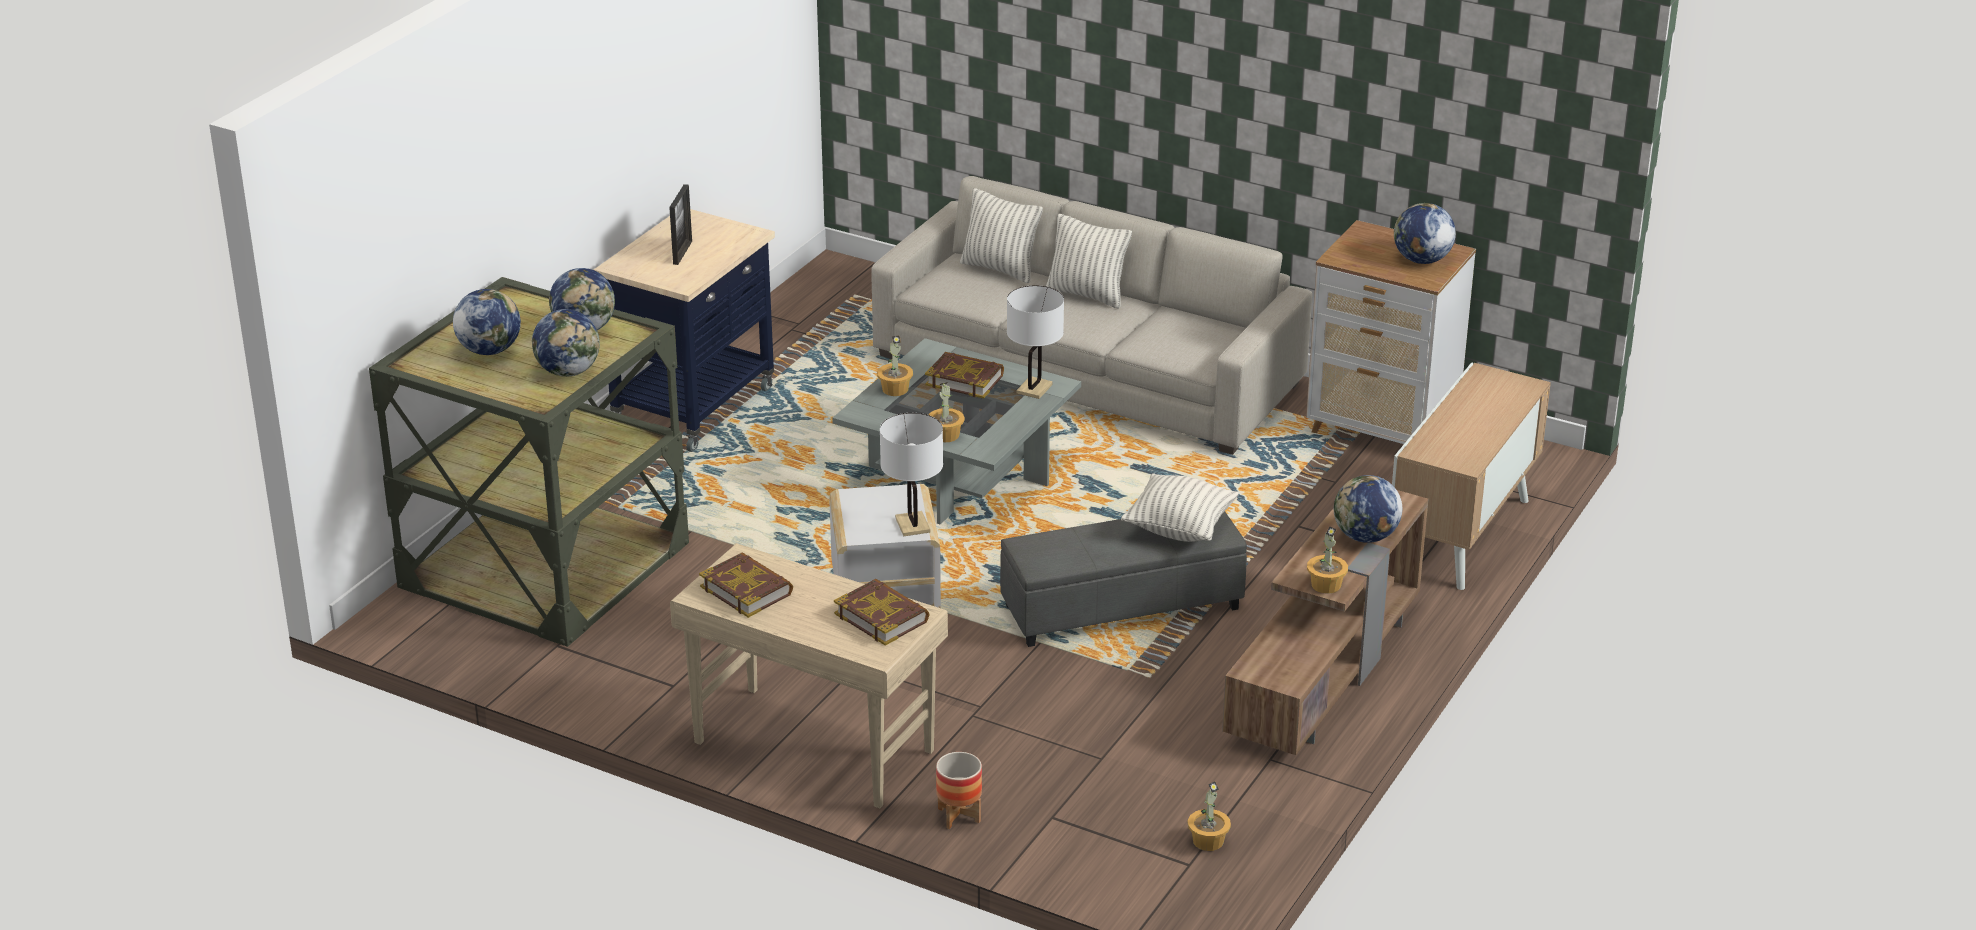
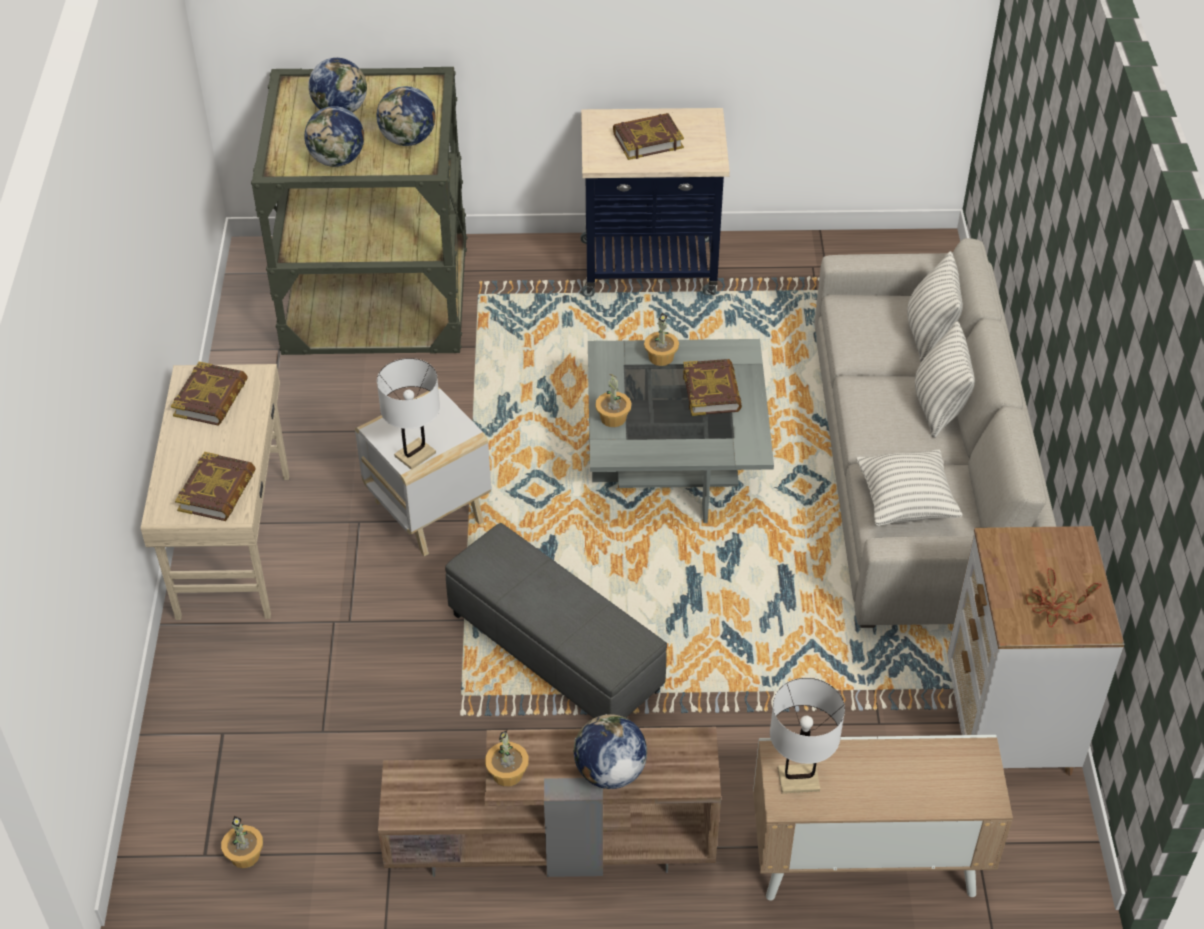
camera: 60 degrees right, 15 degrees up
(682, 252) = (647, 140): picture frame -> book
(959, 815) = (193, 672): planter -> none
(1034, 388) = (734, 440): white table lamp -> white table lamp (798, 779)
(1179, 528) = (598, 633): pillow -> pillow (905, 503)
(1421, 260) = (1054, 608): globe -> potted plant

